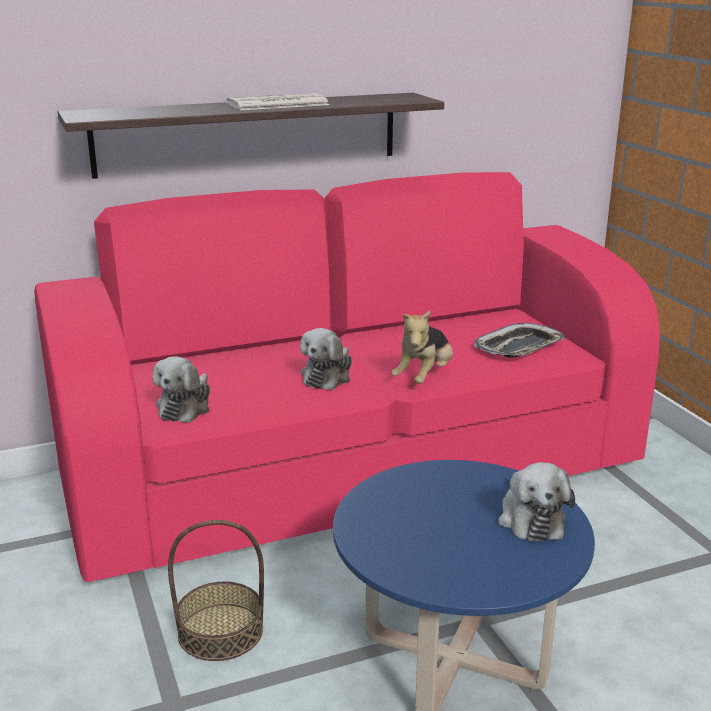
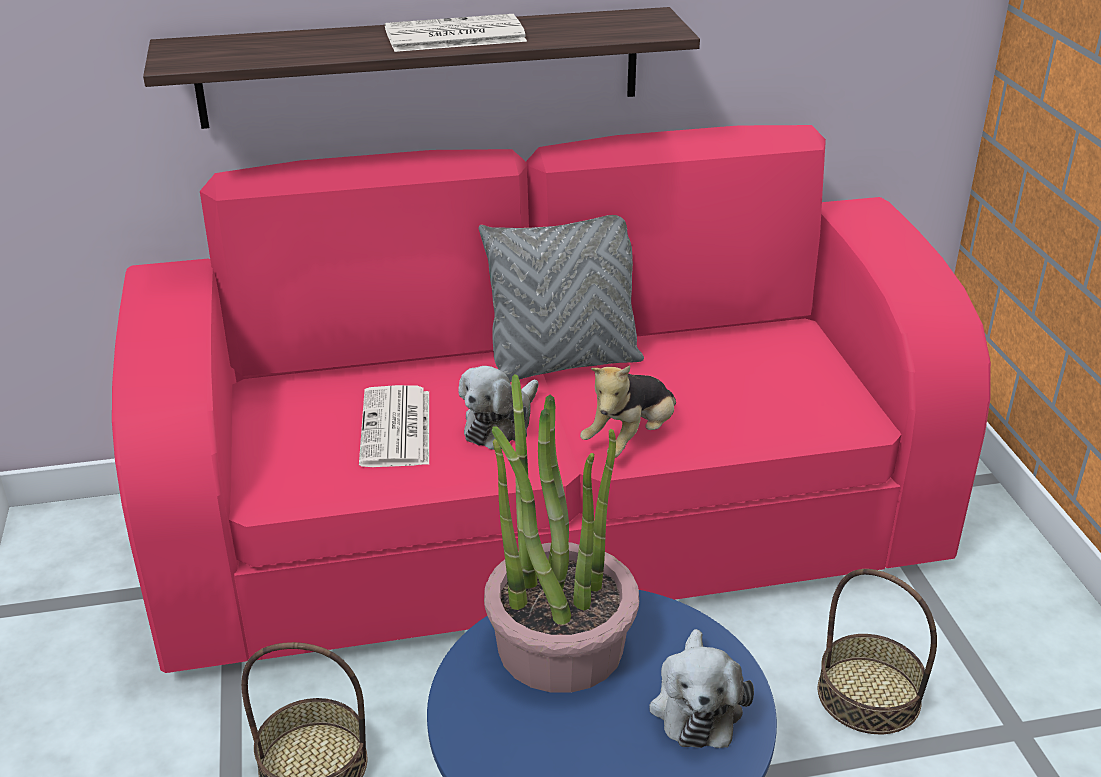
camera: 10 degrees right, 10 degrees up
(185, 406) = (298, 461): plush toy -> none
(253, 384) = (396, 429): none -> newspaper
(359, 342) = (563, 364): none -> grey pillow
(418, 494) = (559, 644): none -> potted plant
(519, 348) = (783, 396): tray -> none
(613, 545) = (869, 695): none -> basket

